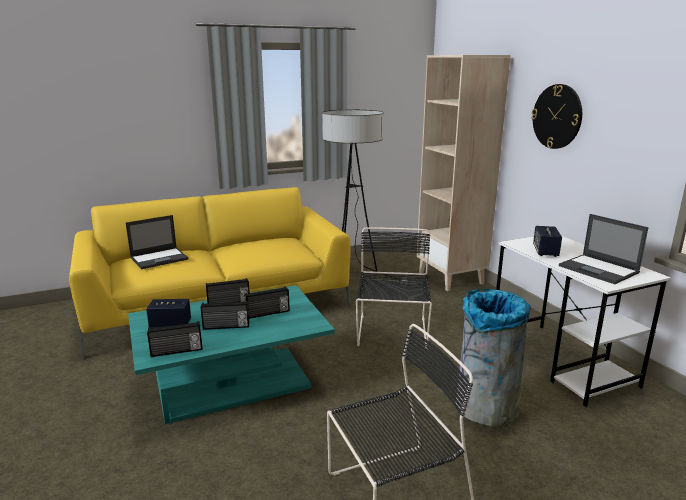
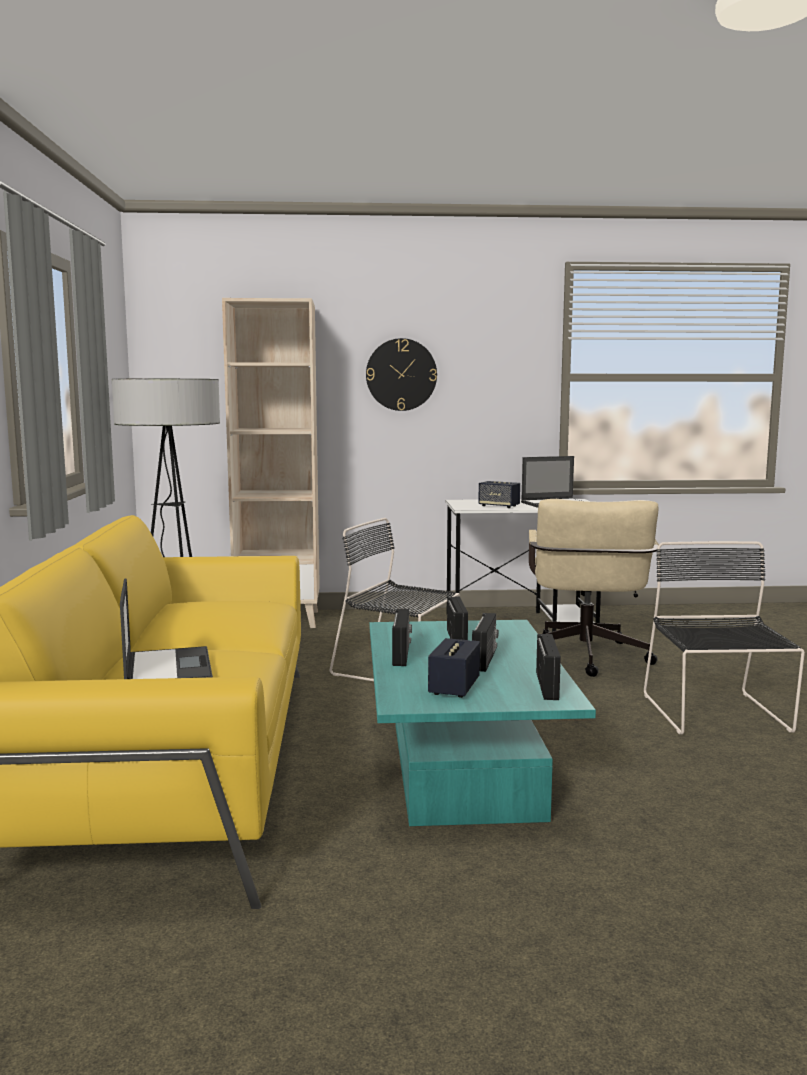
camera: 70 degrees left, 10 degrees down
(485, 407) = (586, 660): grey trash can -> beige office chair

